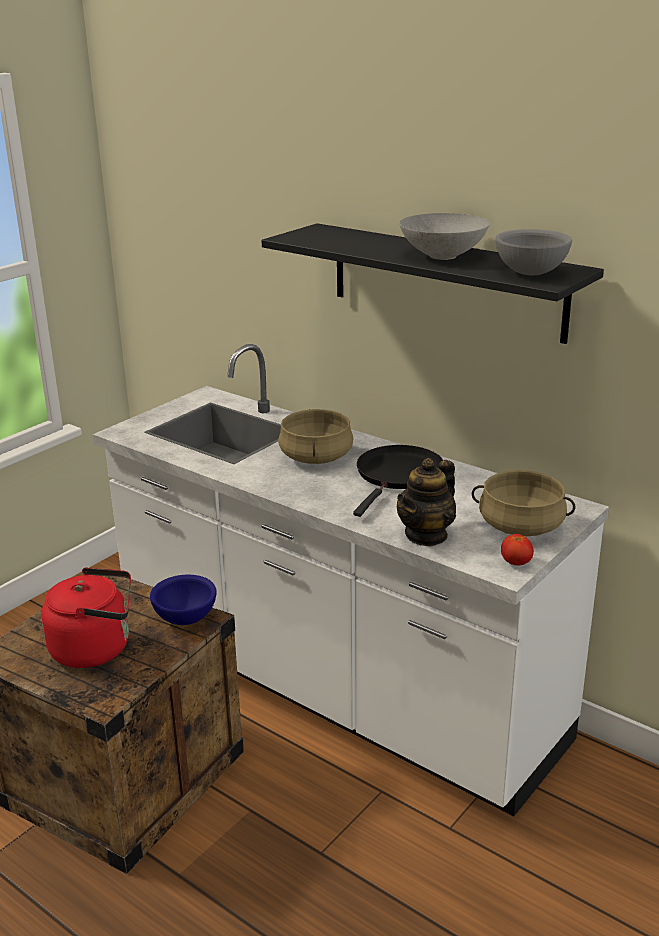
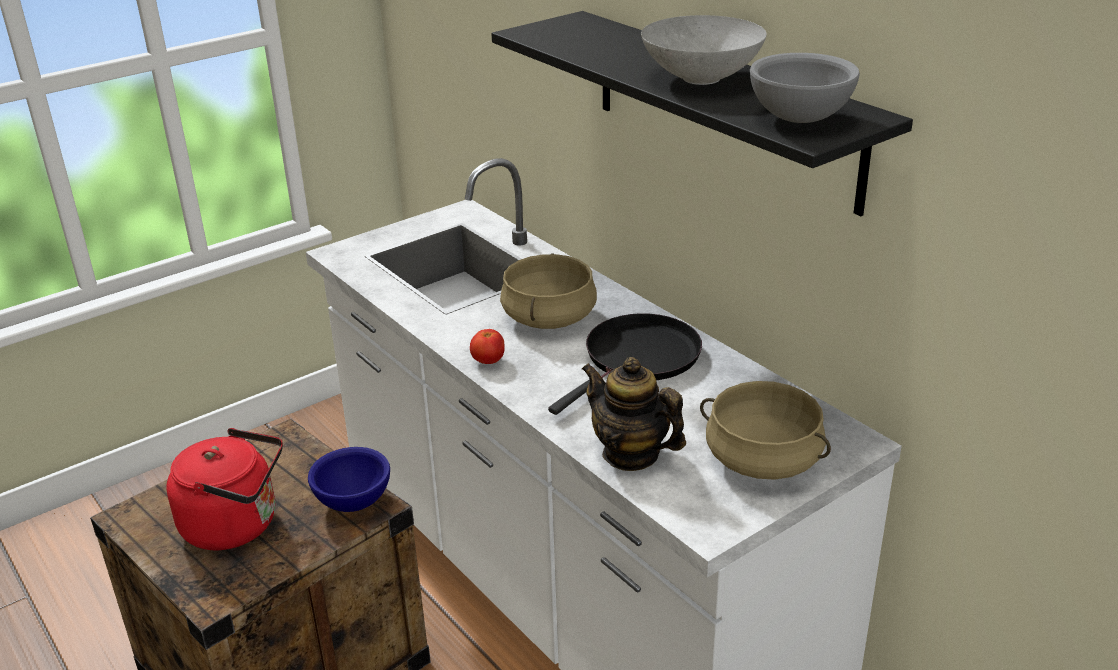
camera: 15 degrees right, 5 degrees up
(426, 535) = (631, 454): teapot -> teapot turned 75 degrees clockwise
(516, 563) = (728, 516): tomato -> tomato (488, 361)

